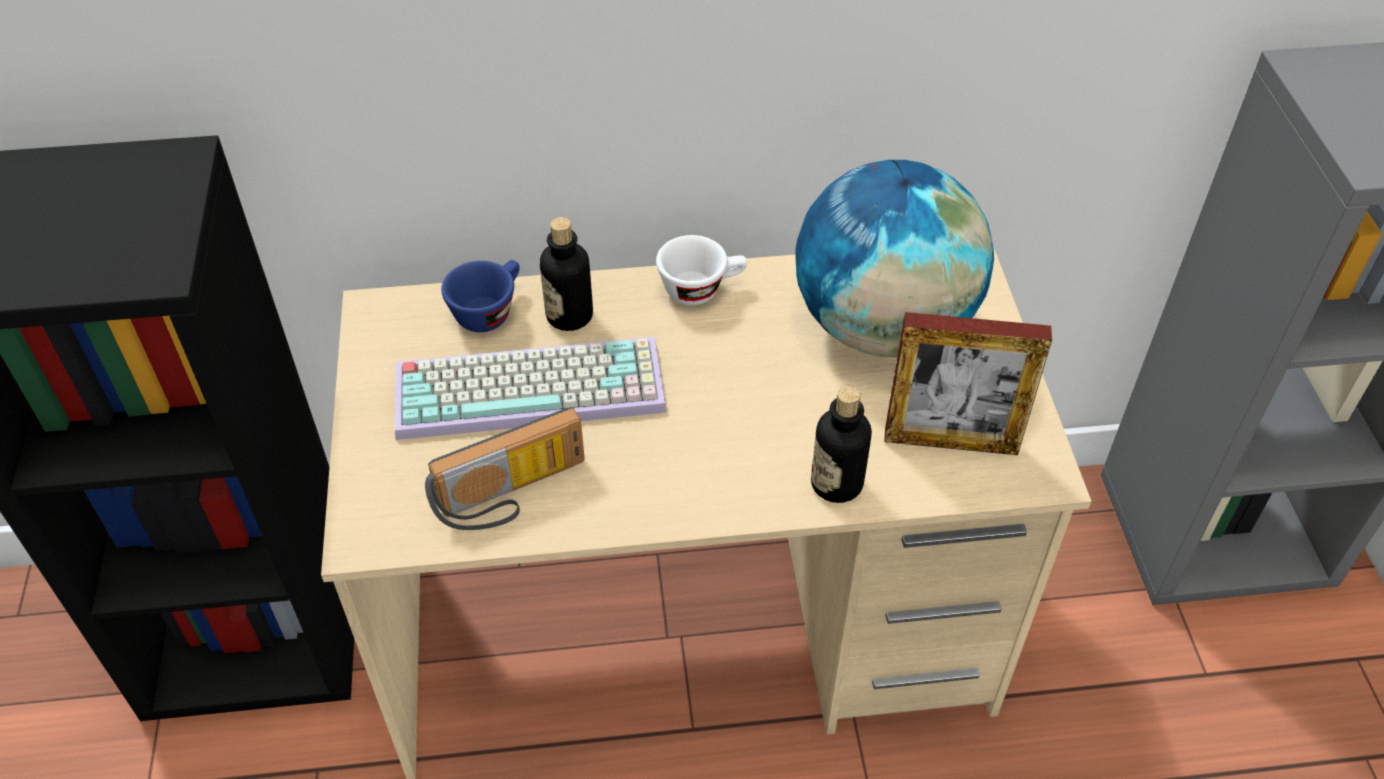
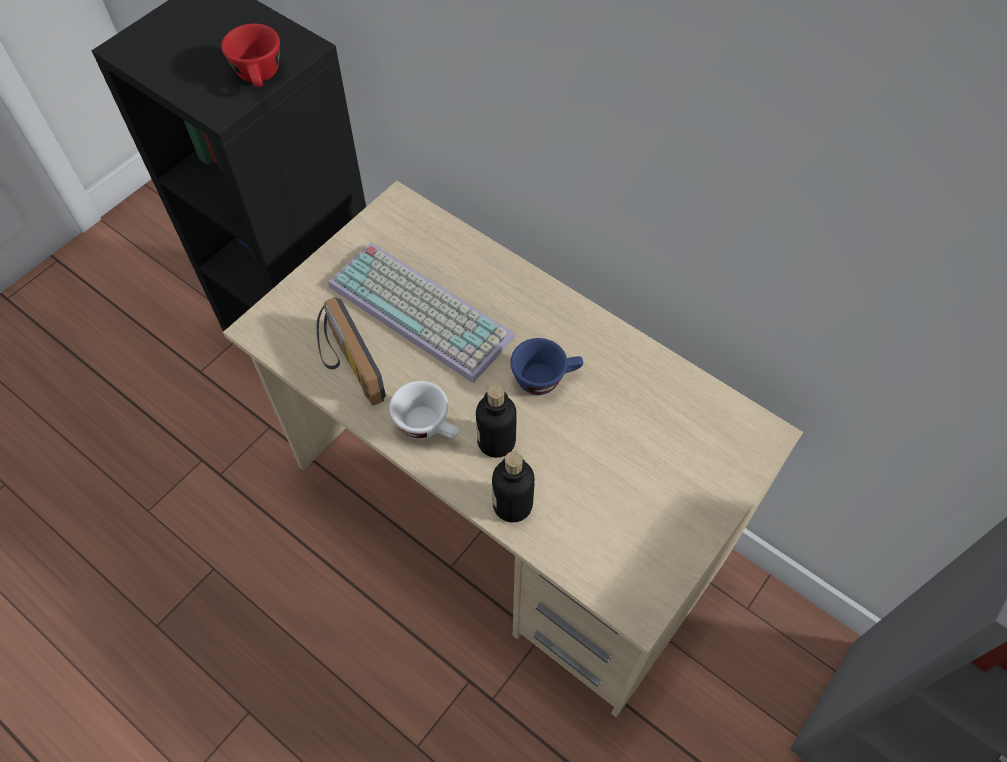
camera: 45 degrees right, 10 degrees up
(165, 214) = (260, 77): none -> red cup
(489, 310) = (452, 247): blue cup -> blue cup (545, 377)
(513, 495) = (346, 365): radio -> radio turned 45 degrees clockwise
(569, 315) = (489, 283): bottle -> bottle (496, 441)
(701, 288) = (580, 323): white cup -> white cup (429, 426)
(882, 326) = (657, 433): globe -> none
(950, 441) = (608, 539): picture frame -> none

